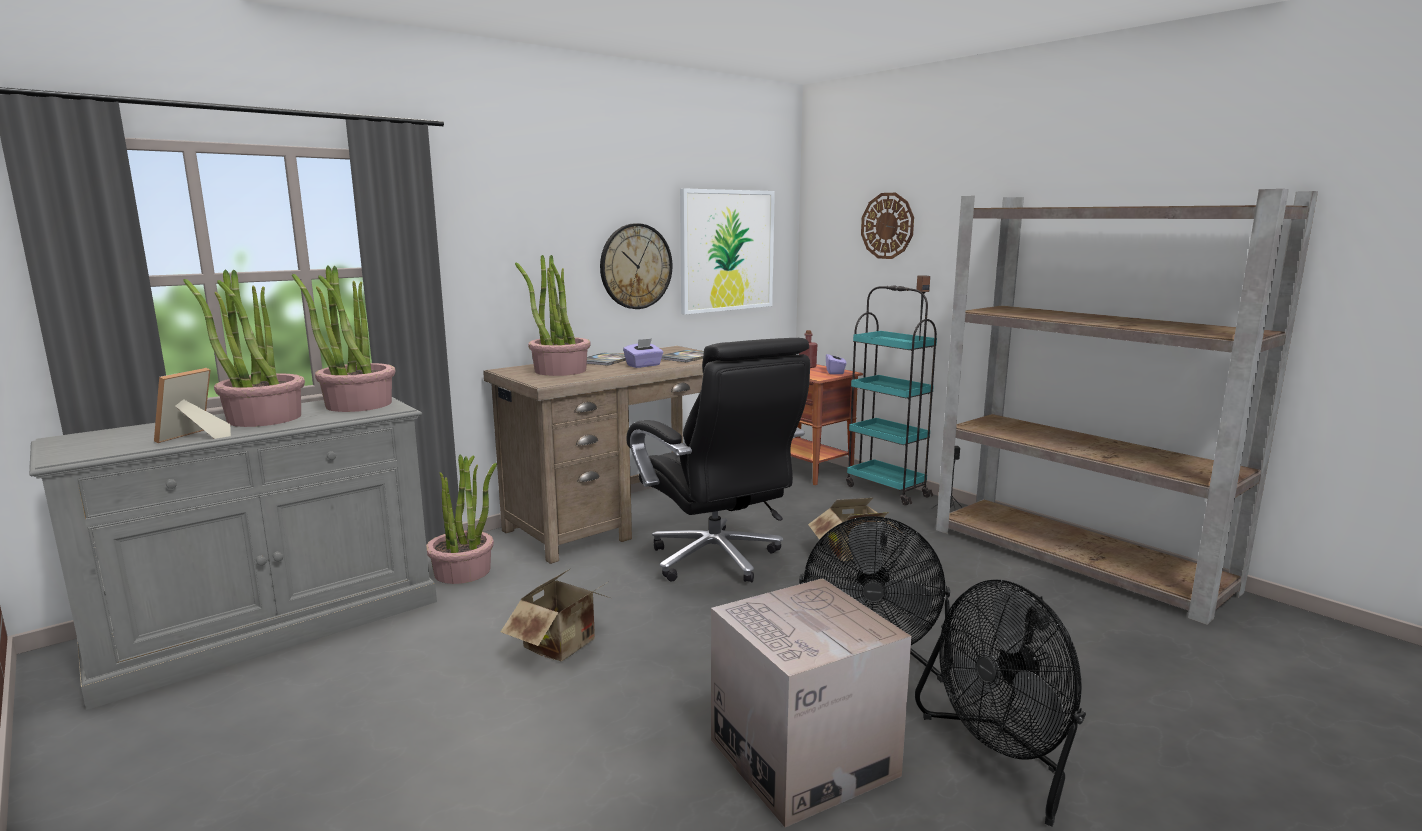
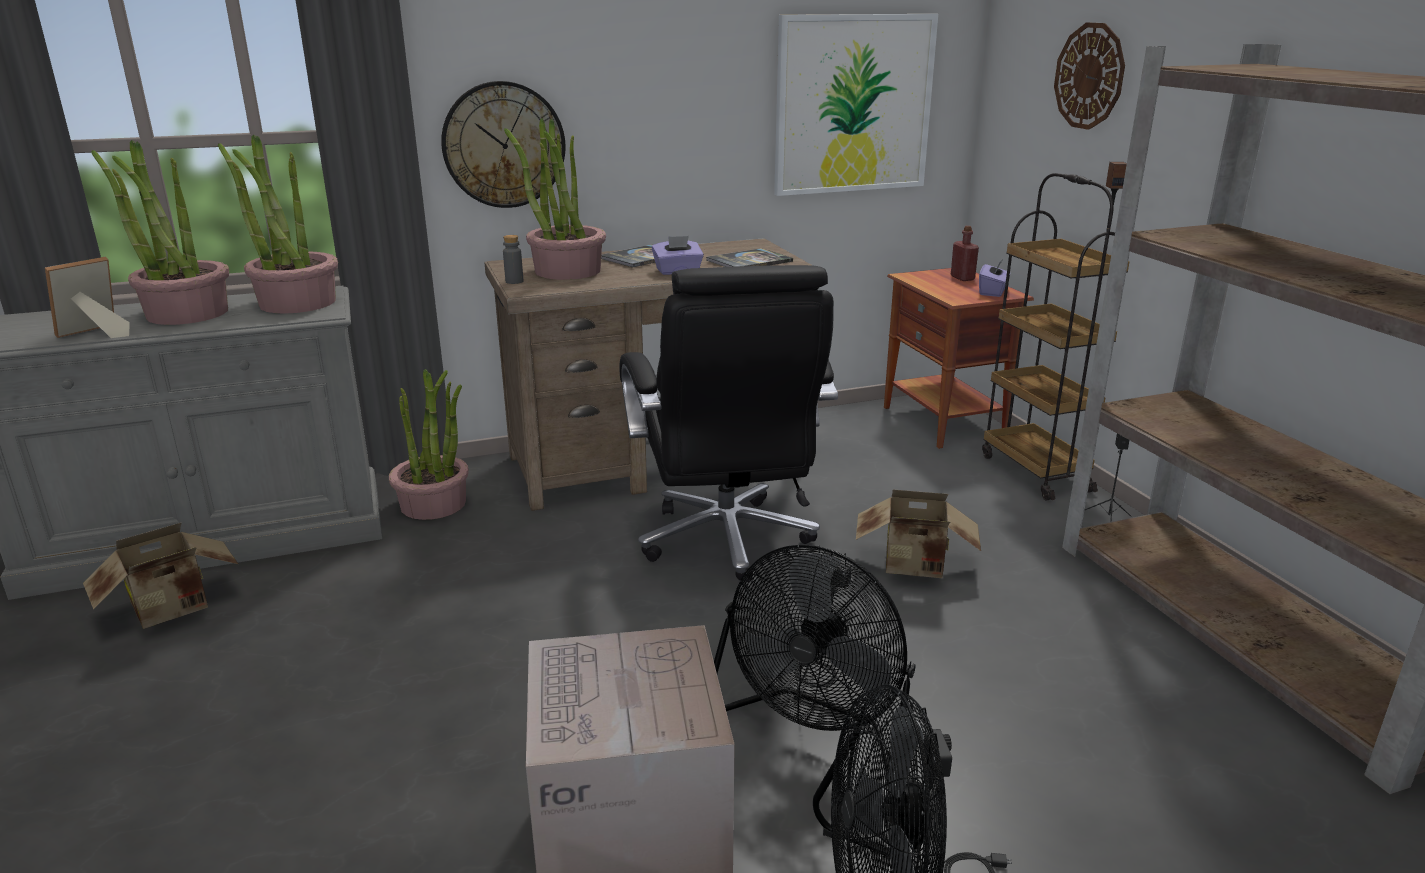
camera: 20 degrees right, 10 degrees up
(528, 379) = (514, 281): none -> grey bottle
(565, 645) = (473, 625): cardboard box -> cardboard box (174, 609)
(636, 266) = (705, 128): wall clock -> wall clock (504, 145)
(886, 491) = (1035, 473): turquoise cart -> brown cart

